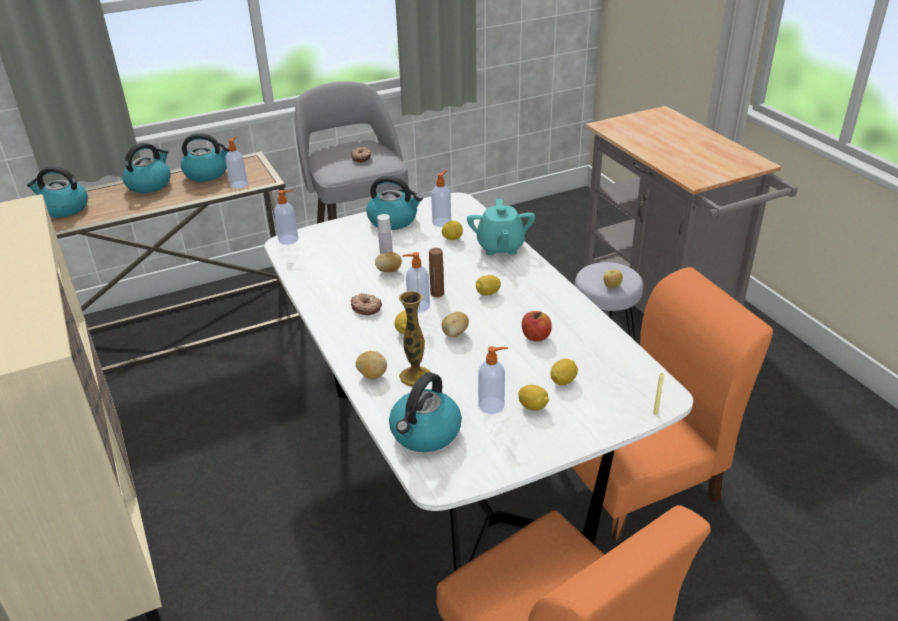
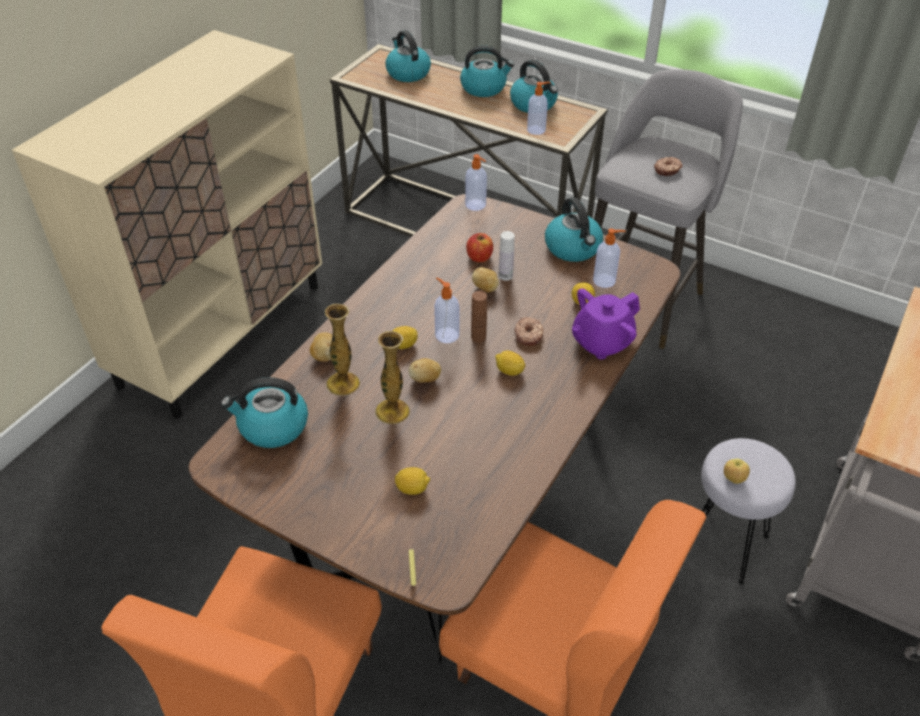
camera: 55 degrees right, 10 degrees up
(366, 308) = (416, 304): donut -> donut (529, 335)
(452, 463) = (459, 498): white dining table -> brown dining table
(473, 362) = (392, 411): none -> vase
(492, 405) = (339, 453): soap dispenser -> none
(500, 247) = (601, 342): turquoise teapot -> purple teapot
(533, 406) = (357, 483): lemon -> none
(535, 336) = (467, 438): apple -> apple (479, 257)

